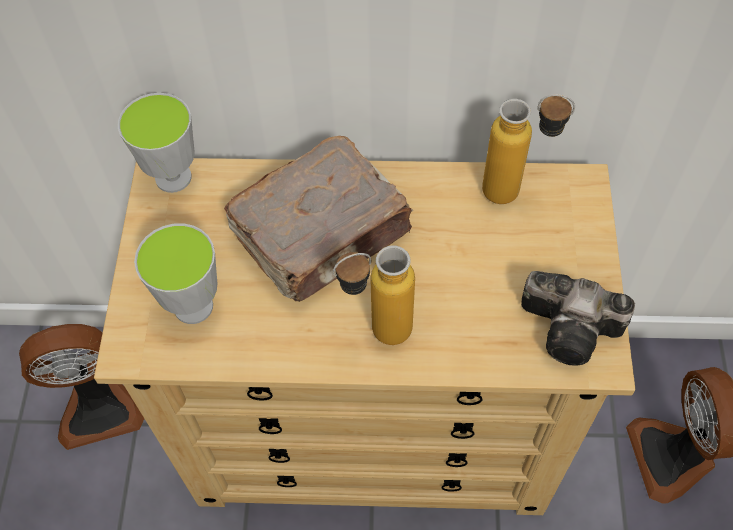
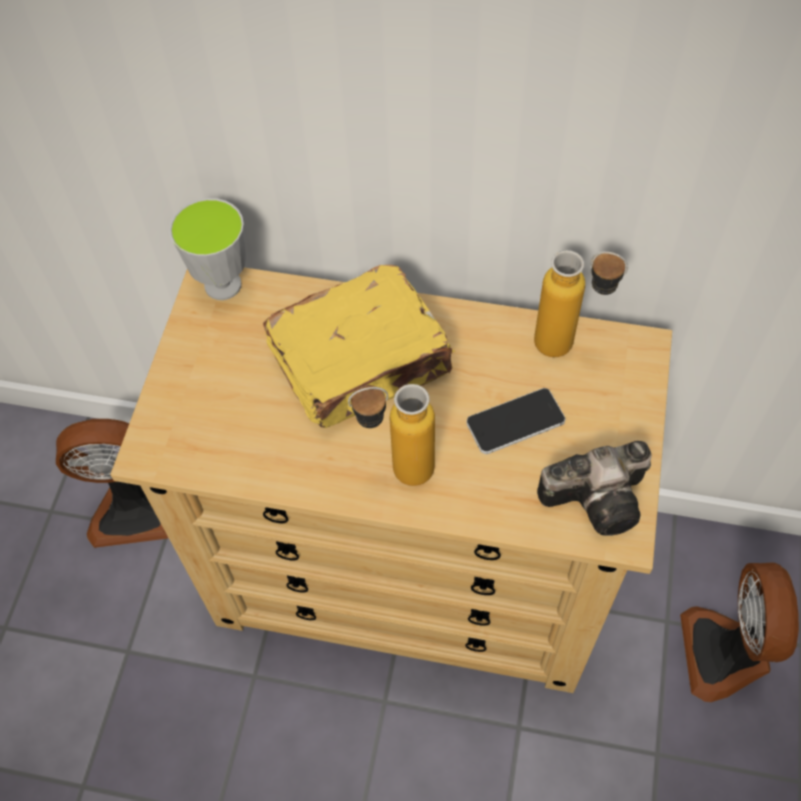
camera: 10 degrees right, 0 degrees up
(193, 306) = (219, 418): cup -> none
(324, 234) = (363, 363): brown book -> yellow book
(480, 270) = (515, 422): none -> phone
(574, 329) = (601, 497): camera -> camera turned 45 degrees counterclockwise

